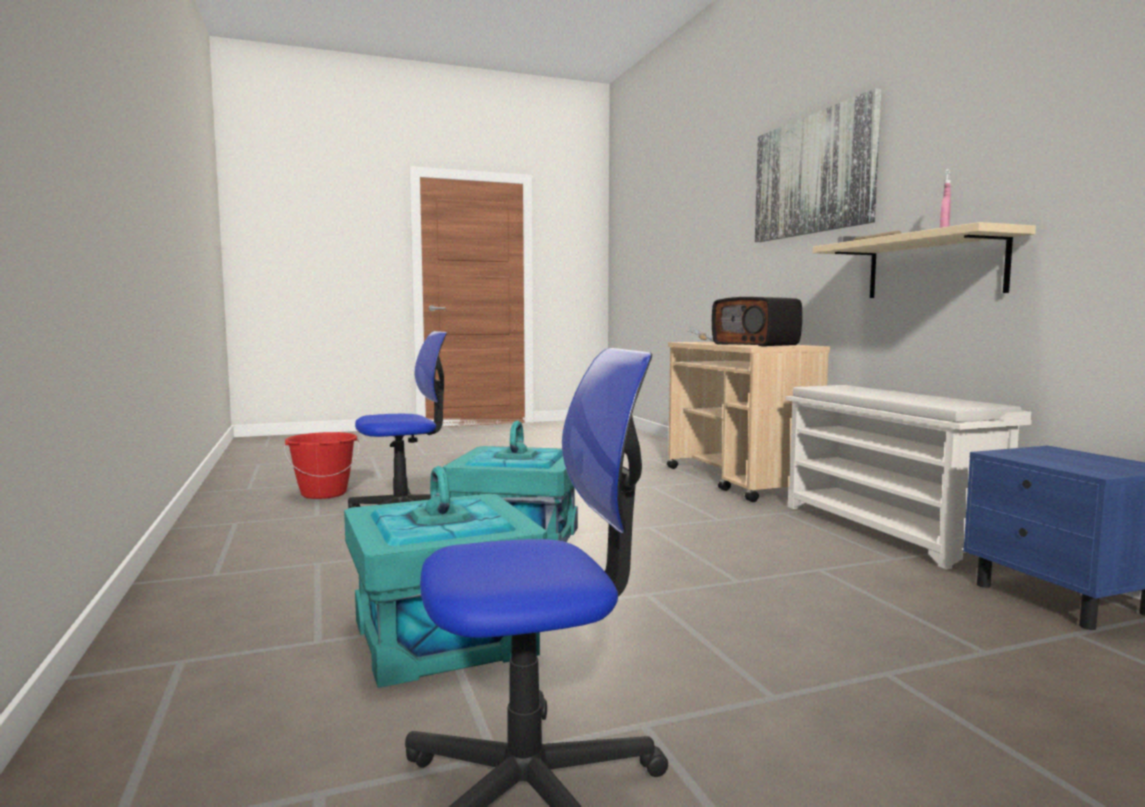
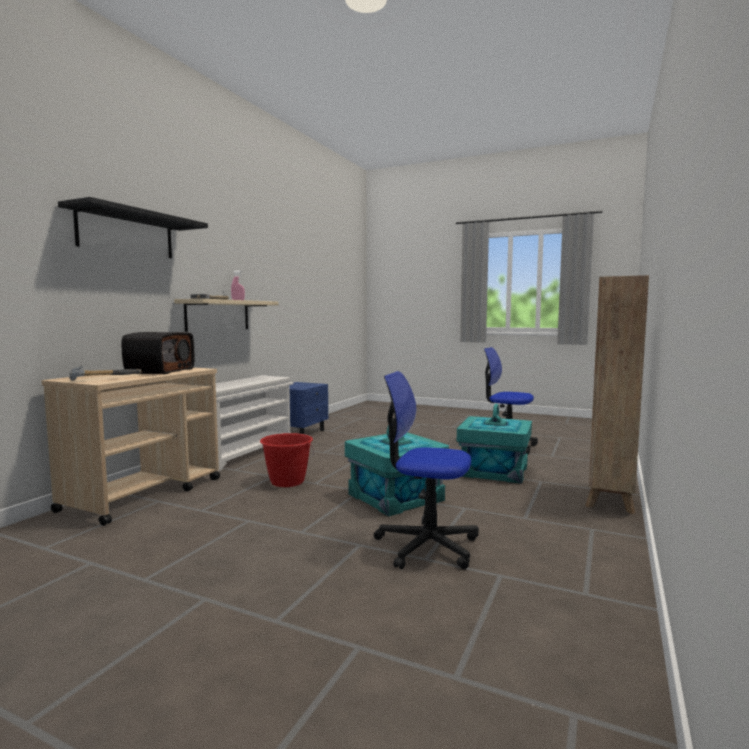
camera: 135 degrees left, 0 degrees up
(158, 639) = (609, 499): none -> brown bookcase
(324, 493) = (466, 627): red bucket -> red bucket (287, 482)
(813, 175) = (126, 234): picture -> black shelf

